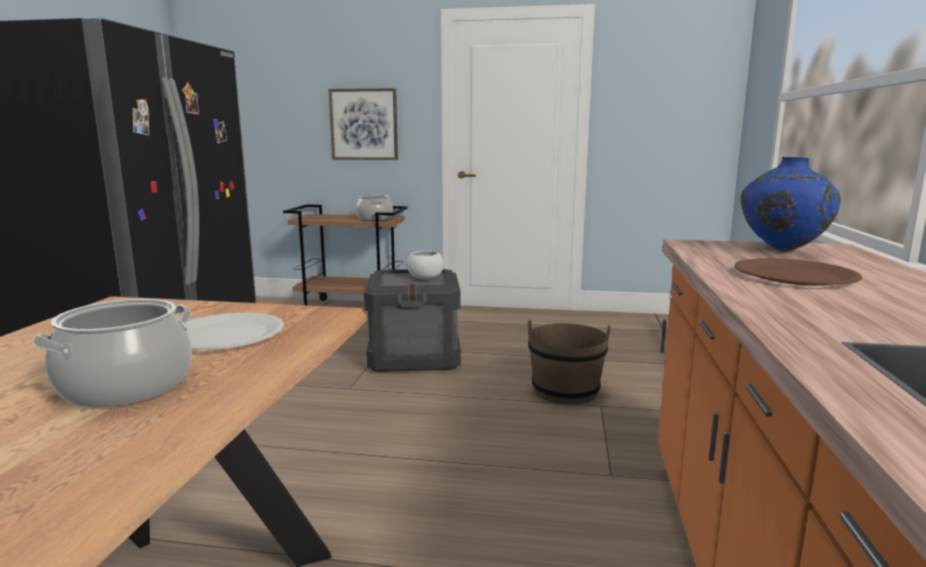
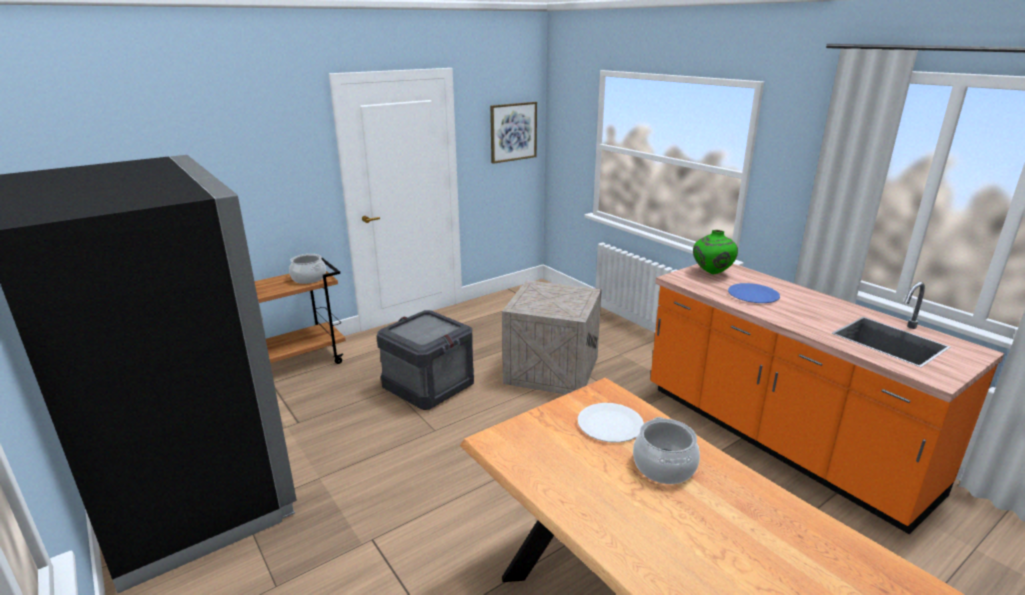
camera: 45 degrees left, 10 degrees up
(364, 124) = (265, 189): picture -> picture (513, 132)
(425, 278) = (428, 324): white bowl -> none
(565, 390) = (551, 369): brown bucket -> crate
(781, 250) = (711, 273): blue vase -> green vase
(795, 276) = (753, 295): brown plate -> blue plate

